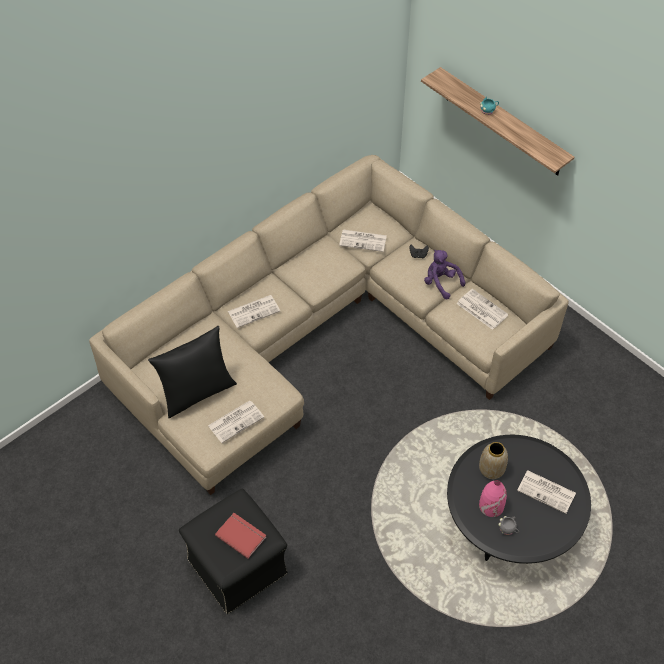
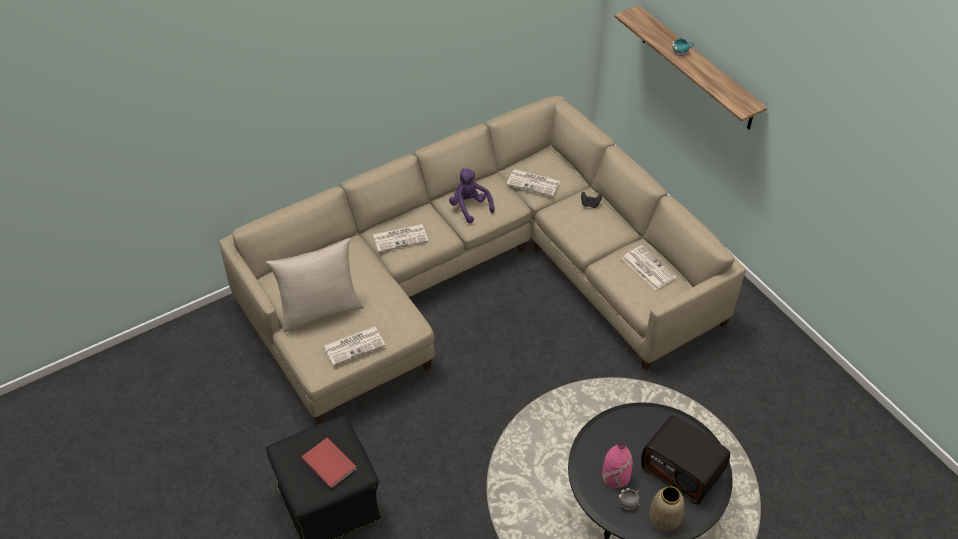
camera: 10 degrees right, 5 degrees down
(197, 392) = (320, 310): black pillow -> beige pillow
(441, 283) = (609, 236): purple plush toy -> purple plush toy (469, 207)
(491, 469) = (623, 437): vase -> vase (664, 519)
(547, 492) = (683, 470): newspaper -> radio

